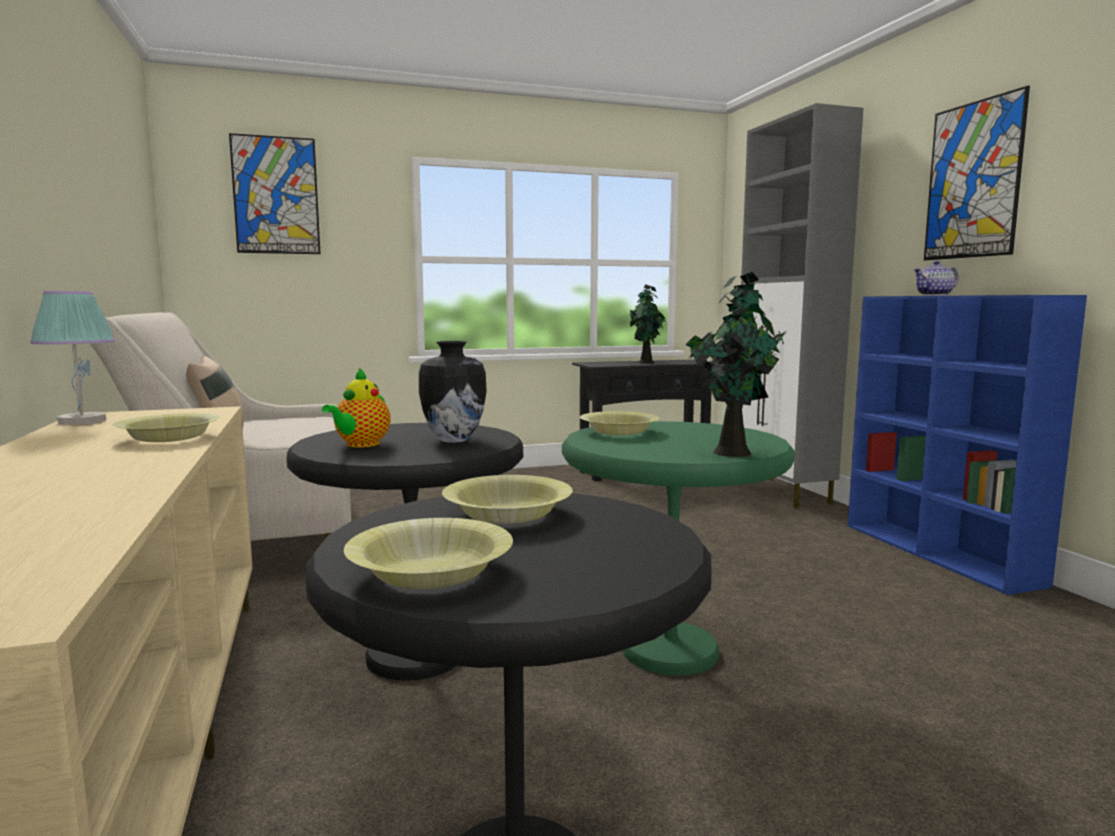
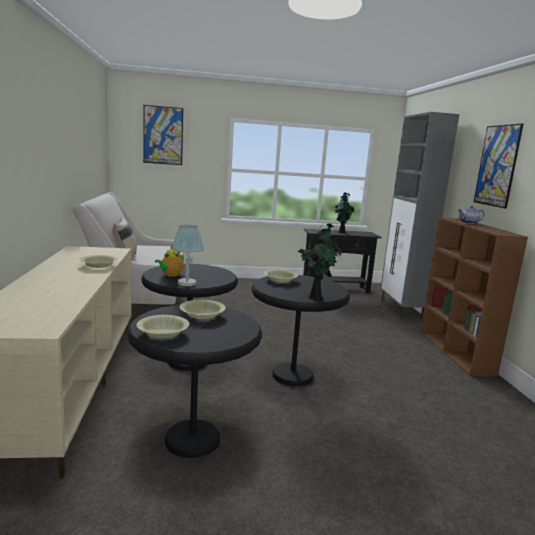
camera: 10 degrees right, 5 degrees up
(81, 421) = (69, 251): table lamp -> table lamp (186, 283)
(453, 440) = (208, 276): vase -> none
(670, 651) = (292, 375): green side table -> black side table
(939, 554) = (455, 352): blue bookcase -> brown bookcase

